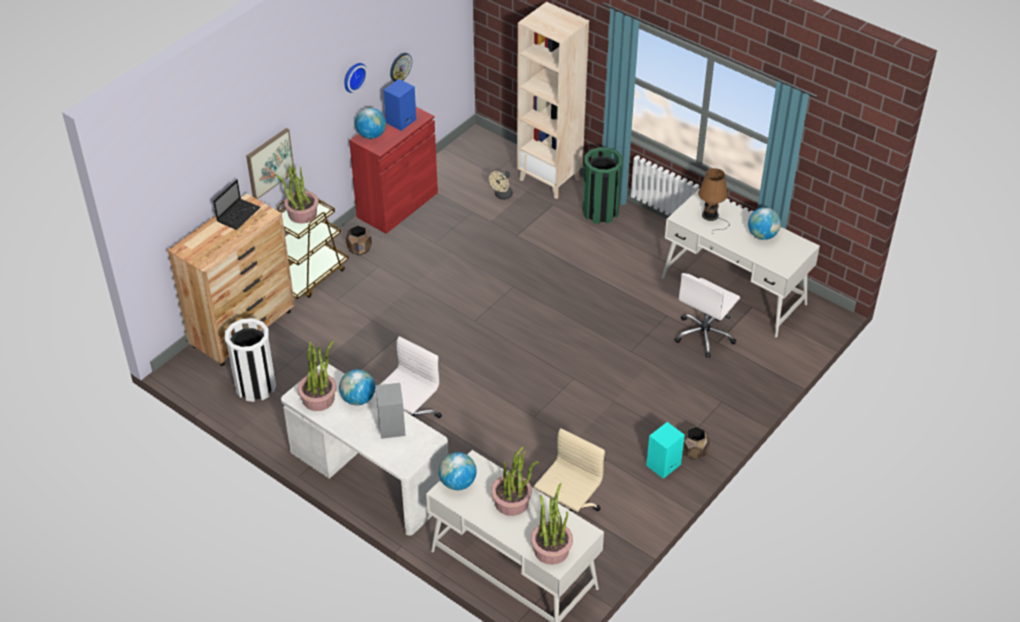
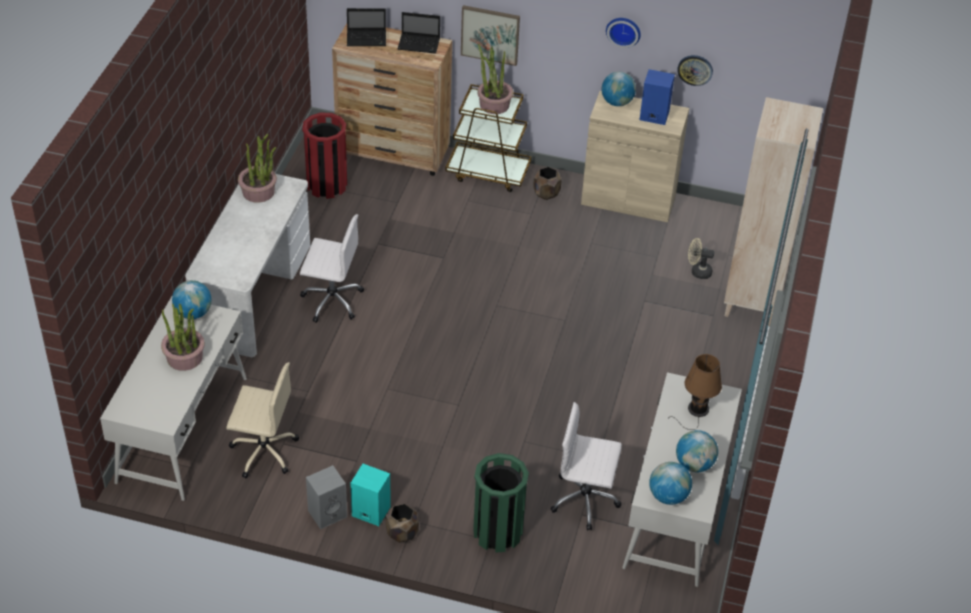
camera: 65 degrees right, 0 degrees up
(206, 244) = (367, 39): none -> laptop
(255, 386) = (327, 185): white trash can -> red trash can
(358, 399) = (270, 217): globe -> globe (668, 496)
(391, 426) = (246, 248): grey speaker -> grey speaker (328, 513)
(397, 205) = (628, 199): red cabinet -> beige cabinet
(551, 549) = (135, 402): potted plant -> none
(600, 211) = (729, 358): green trash can -> green trash can (498, 532)

